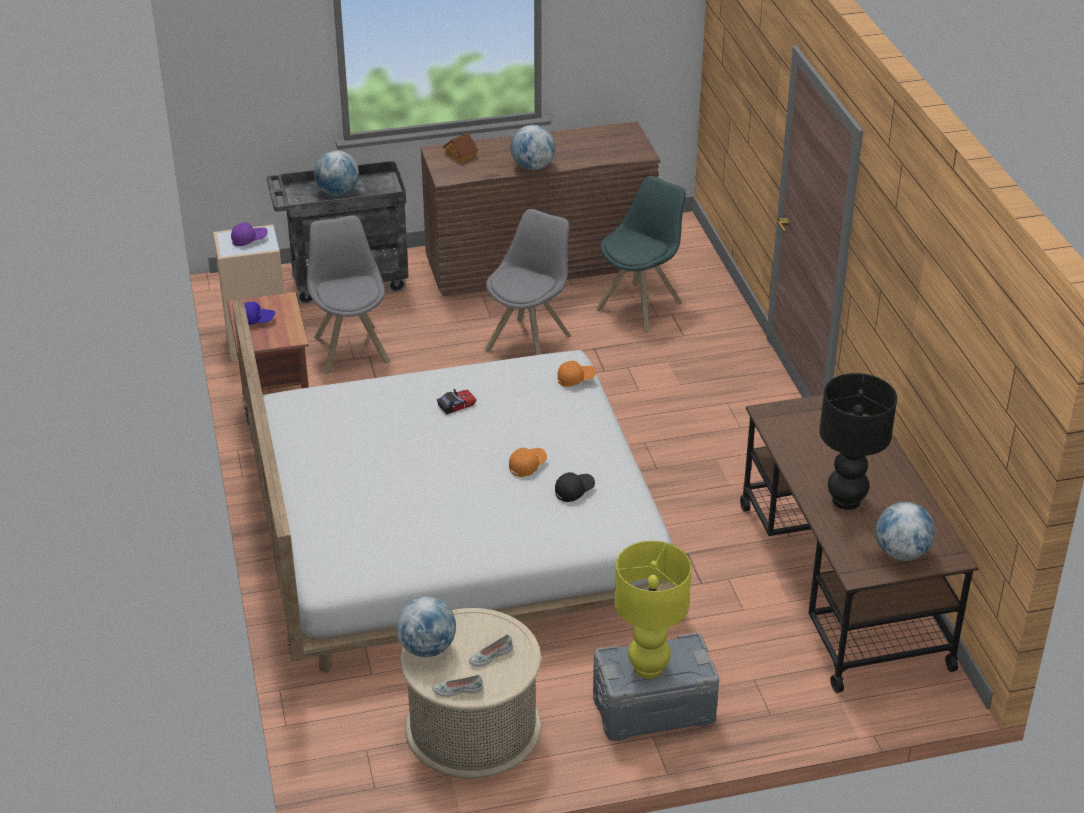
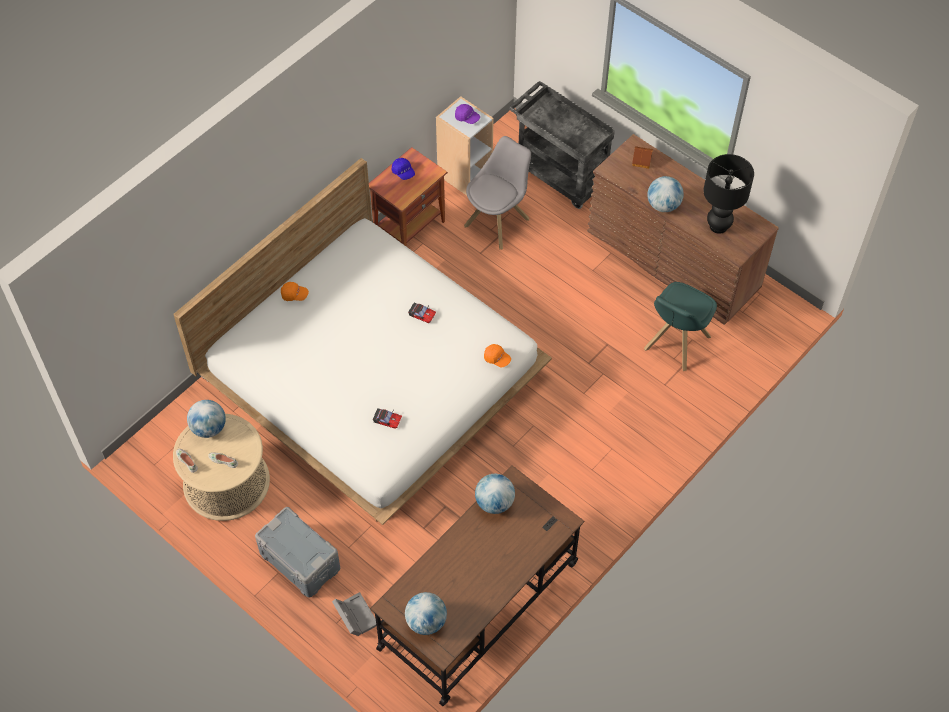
camera: 55 degrees right, 20 degrees up
(337, 192) = (562, 124): globe -> globe (494, 502)
(527, 465) = (392, 383): orange cap -> orange cap (294, 295)
(529, 343) = (583, 307): grey chair -> none
(574, 491) = (387, 420): black cap -> toy car
(640, 306) = (676, 343): turquoise chair -> turquoise chair turned 120 degrees clockwise
(647, 668) = (290, 540): yellow table lamp -> none
(773, 693) = (354, 615): none -> grey storage box
(846, 500) = (456, 567): black table lamp -> black table lamp (718, 226)

